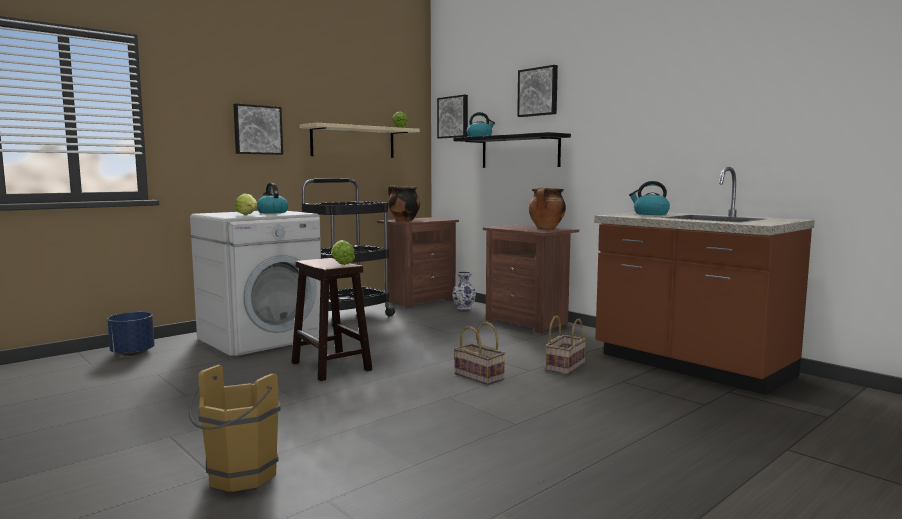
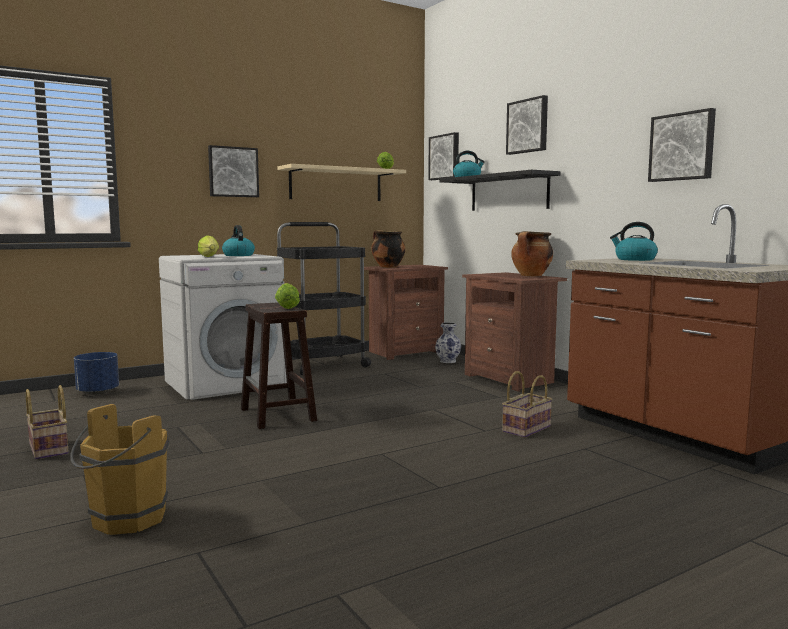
camera: 10 degrees right, 0 degrees up
(480, 377) = (427, 434): basket -> basket (50, 449)
(685, 116) = (682, 147): none -> picture

